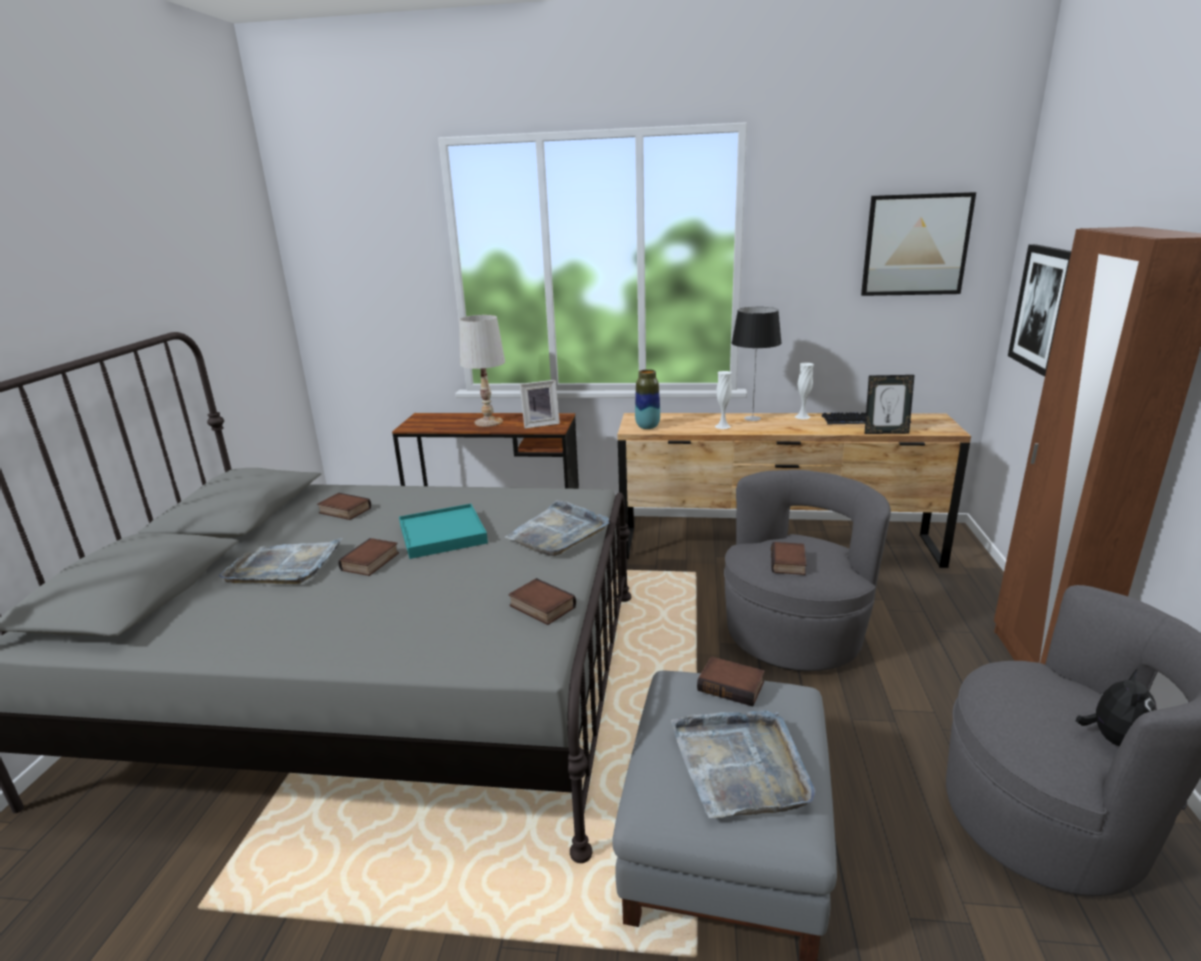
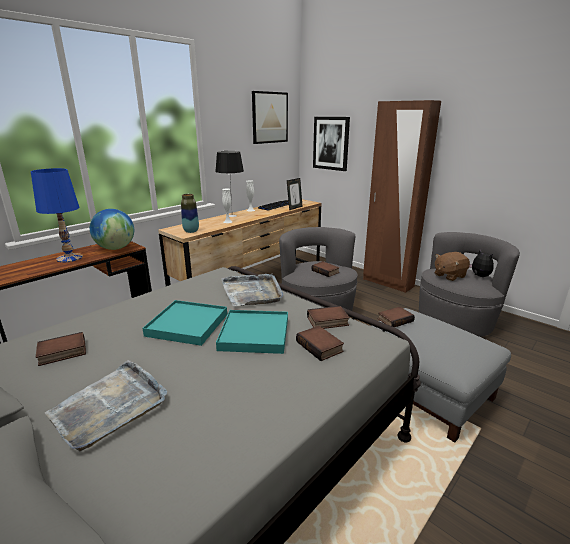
camera: 55 degrees left, 0 degrees up
(371, 562) = (179, 362): book -> book (320, 346)
(460, 575) = (254, 334): none -> turquoise tray
(488, 422) = (69, 258): white table lamp -> blue table lamp
(540, 424) = (116, 248): picture frame -> globe
(741, 765) = (450, 339): grey tray -> none
(1018, 692) = (449, 275): none -> brown plush toy

